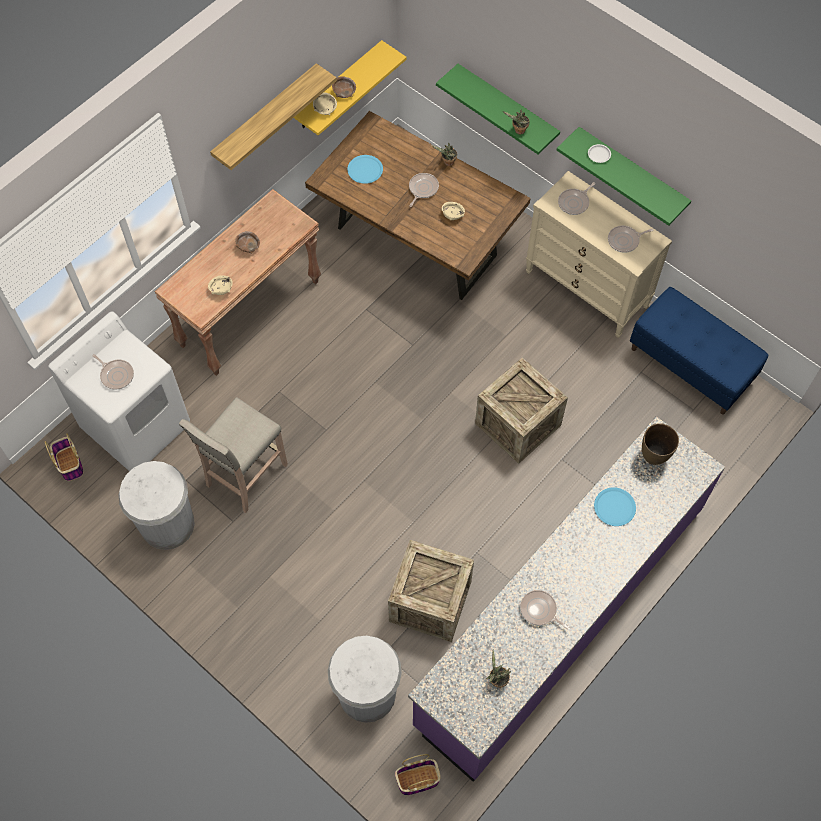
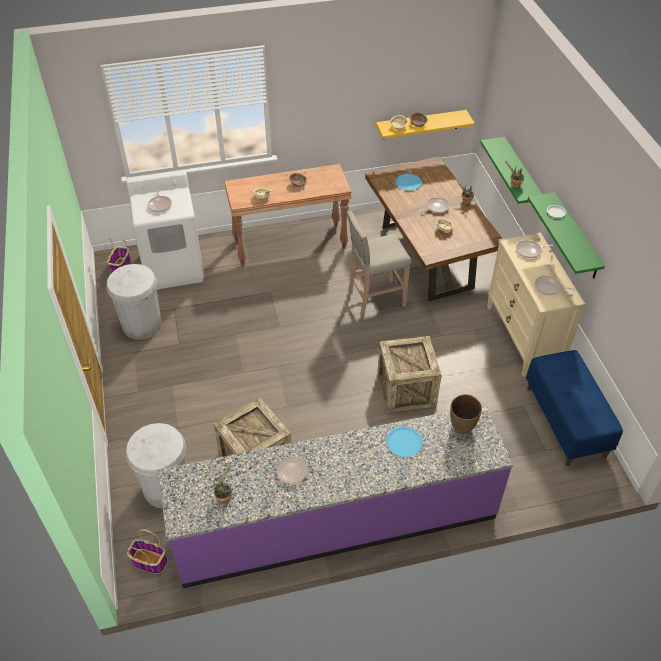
camera: 35 degrees right, 15 degrees down
(245, 476) = (208, 324): beige stool -> beige stool (375, 299)
(265, 116) = (352, 107): shelf -> none

